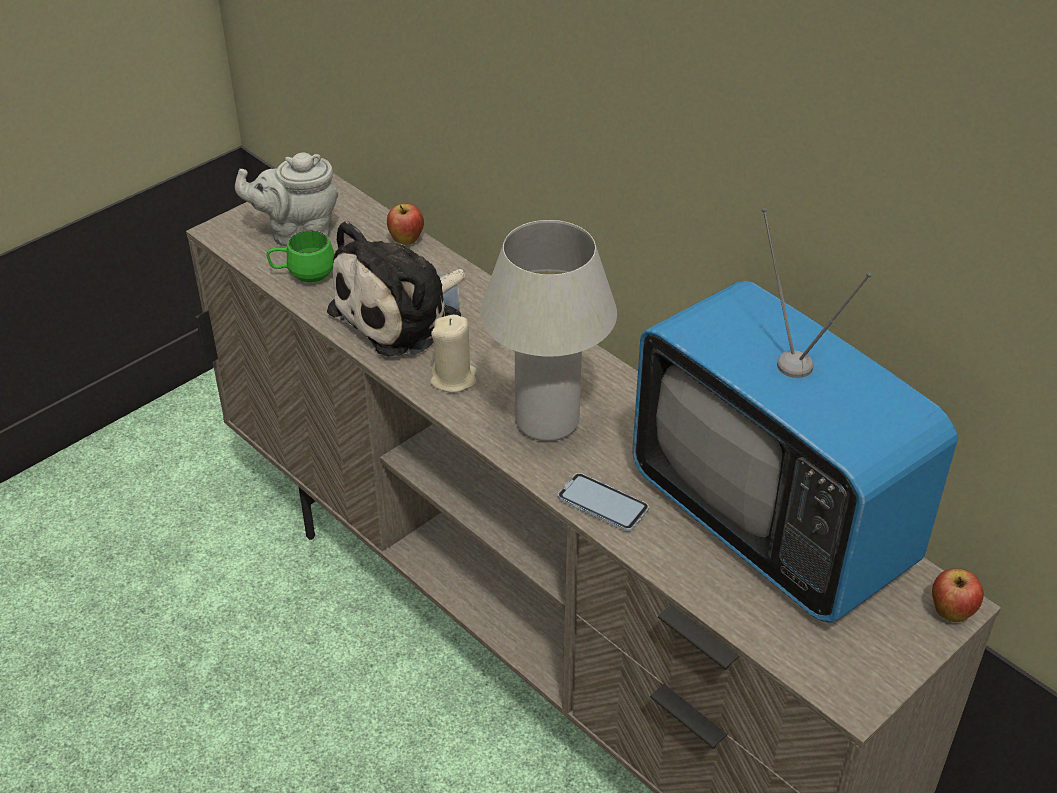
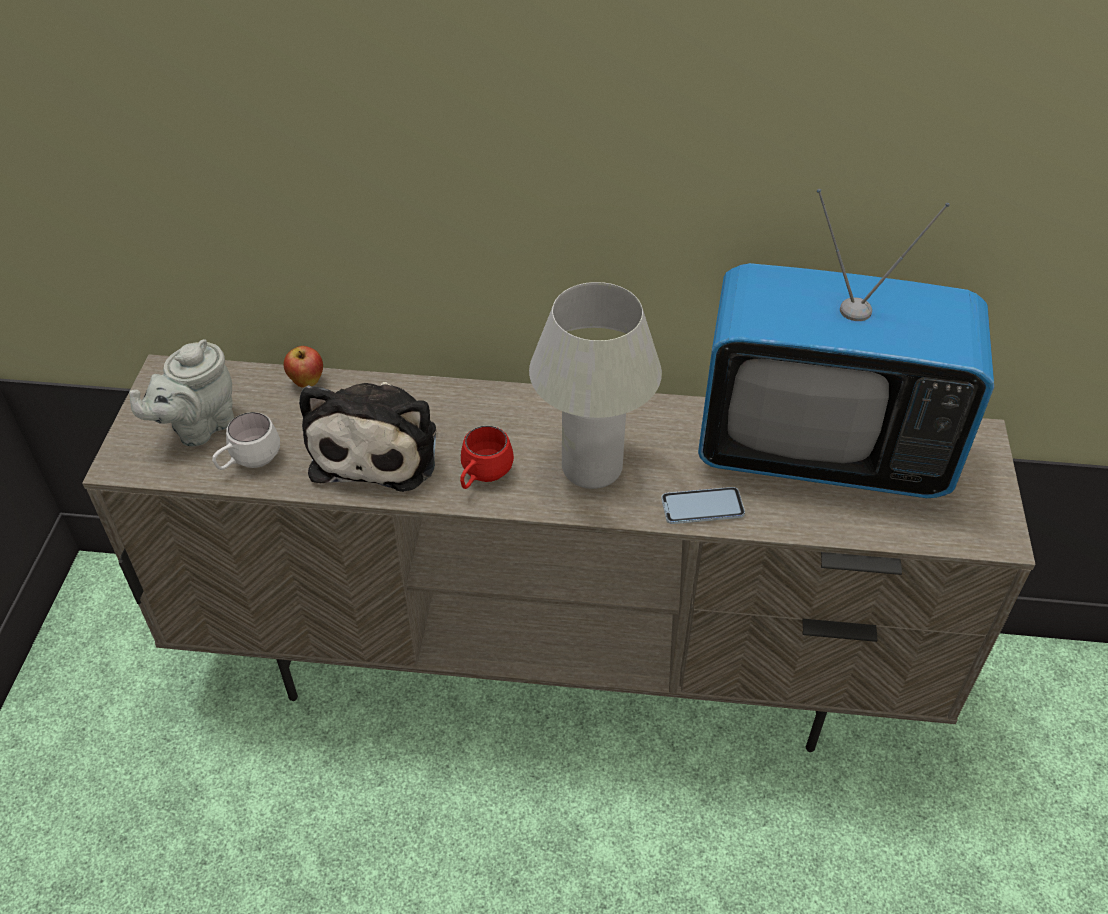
camera: 40 degrees left, 5 degrees up
(303, 275) = (249, 462): green mug -> white mug
(454, 379) = (482, 477): beige candle -> red mug
(951, 613) = (985, 442): apple -> none

